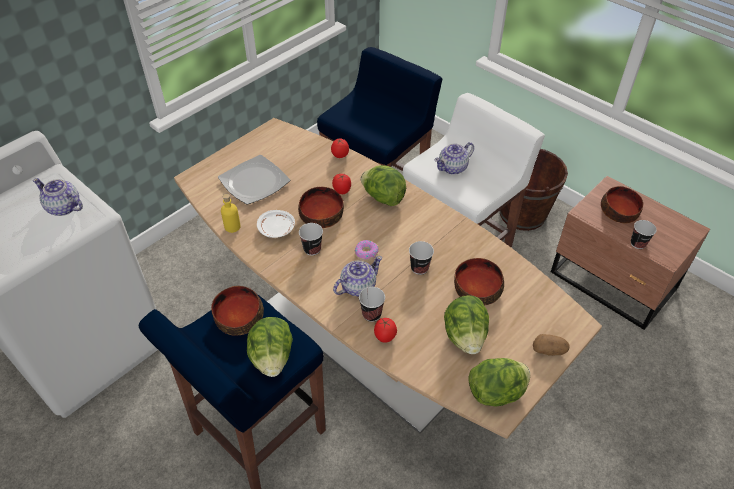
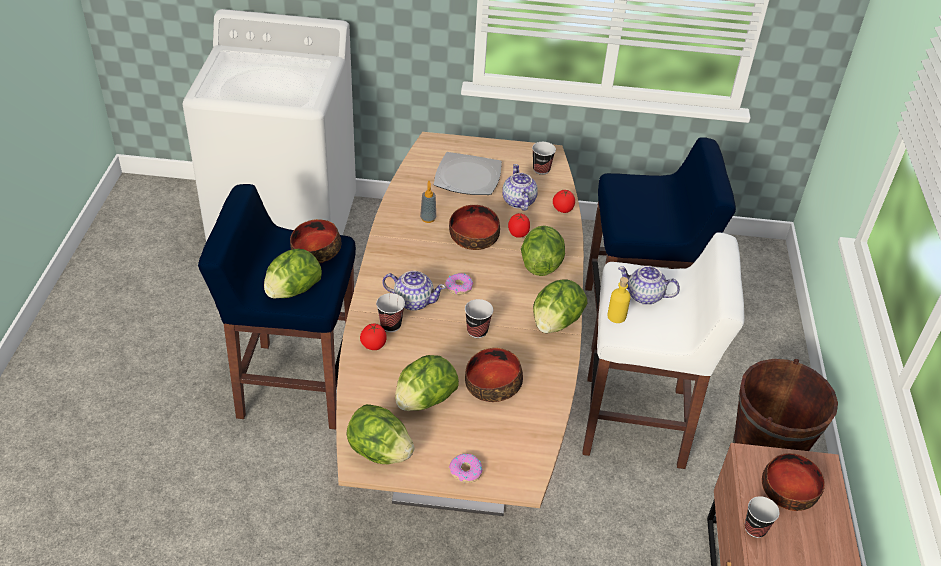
camera: 50 degrees right, 5 degrees down
(64, 208) = (300, 85): teapot -> teapot (518, 201)
(232, 227) = (403, 192): yellow bottle -> yellow bottle (616, 316)
(276, 229) = (428, 218): white plate -> soap dispenser
(312, 249) = (427, 251): cup -> cup (541, 169)
(446, 223) = (555, 323): none -> lettuce
(549, 350) = (465, 471): potato -> donut

